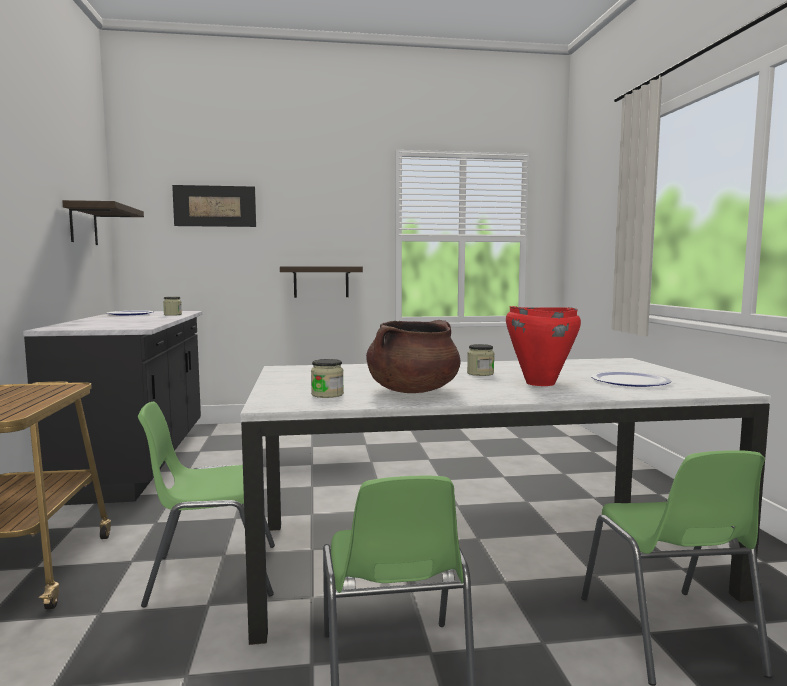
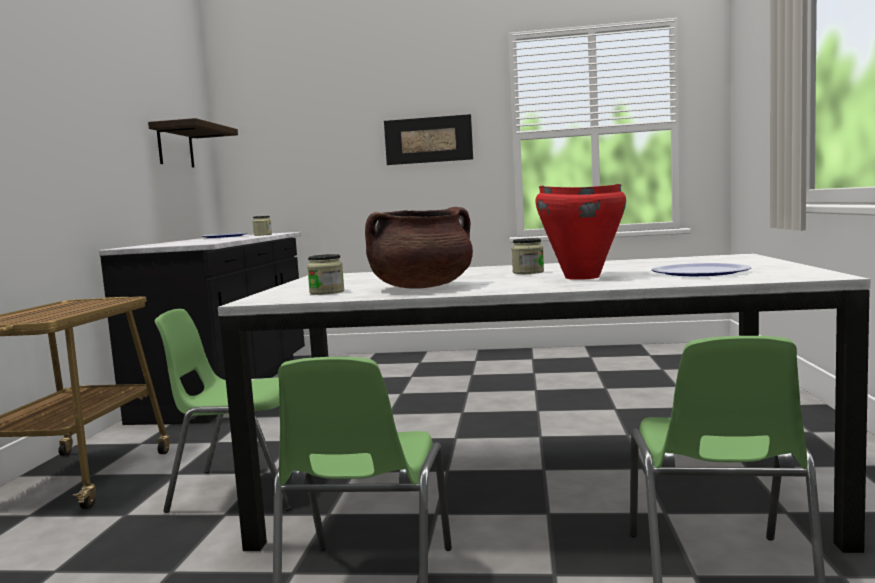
camera: 15 degrees right, 0 degrees up
(215, 206) = (312, 118): picture -> picture (428, 140)
(321, 282) = (429, 194): shelf -> none

